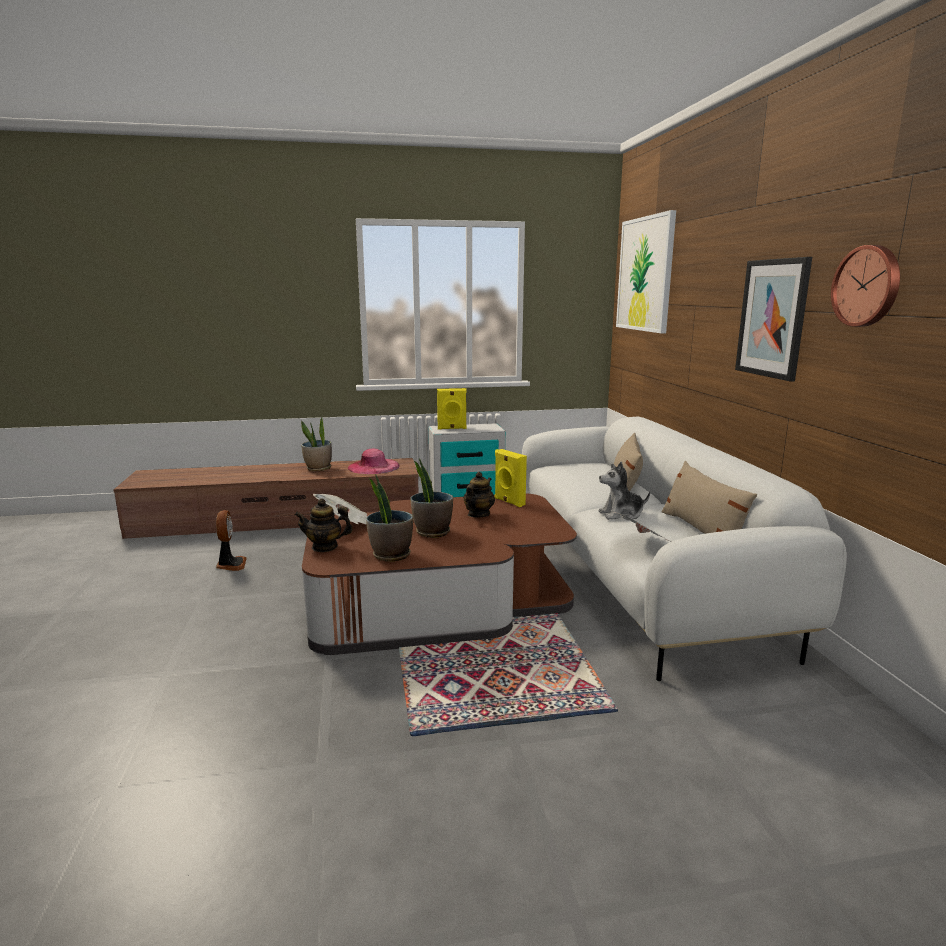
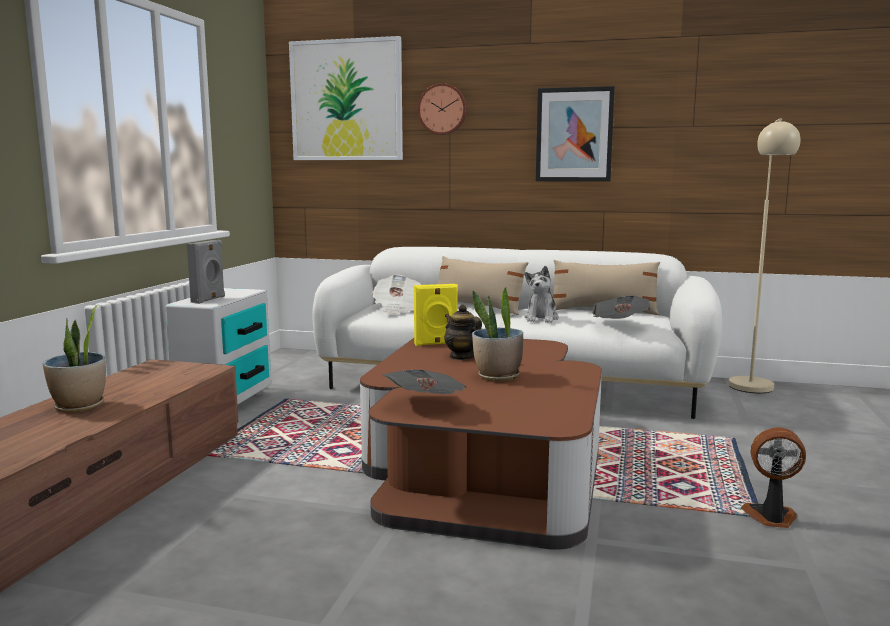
camera: 65 degrees left, 5 degrees down
(231, 565) = (198, 591): fan -> fan (770, 517)
(325, 547) = (498, 421): teapot -> none
(373, 467) = (149, 379): pink hat -> none
(390, 555) = (552, 398): potted plant -> none
(452, 428) = (209, 299): yellow speaker -> grey speaker
(574, 470) = (397, 309): none -> newspaper
(842, 720) = (753, 391): none -> beige floor lamp
(867, 286) = (675, 107): wall clock -> wall clock (443, 109)

